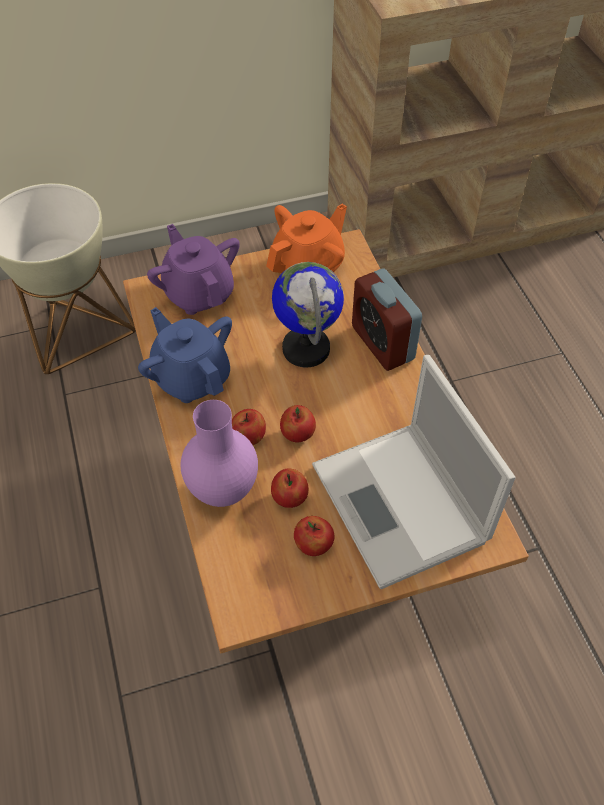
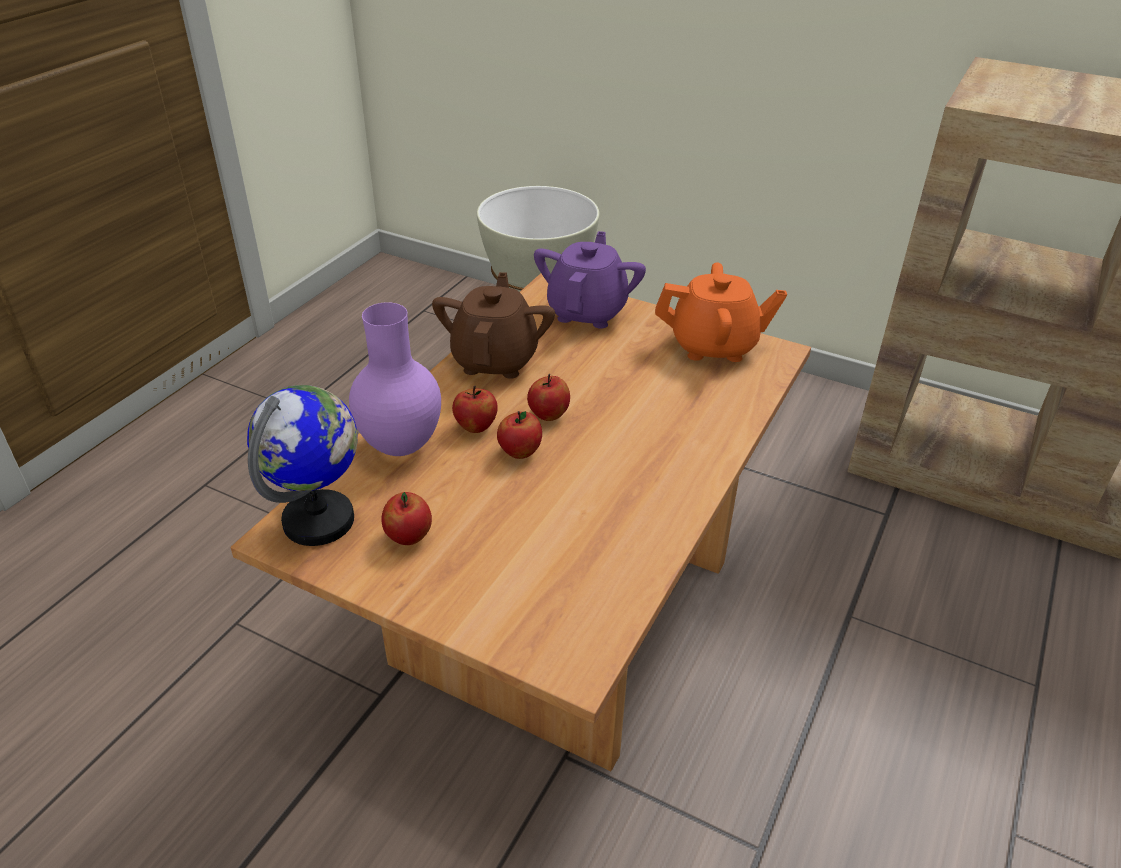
camera: 45 degrees right, 15 degrees down
(191, 377) = (495, 360): blue teapot -> brown teapot
(290, 498) = (442, 490): apple -> apple (548, 415)
(306, 348) = (623, 399): globe -> globe (320, 521)
(382, 343) = (703, 439): alarm clock -> none
(401, 505) = (530, 569): laptop -> none

